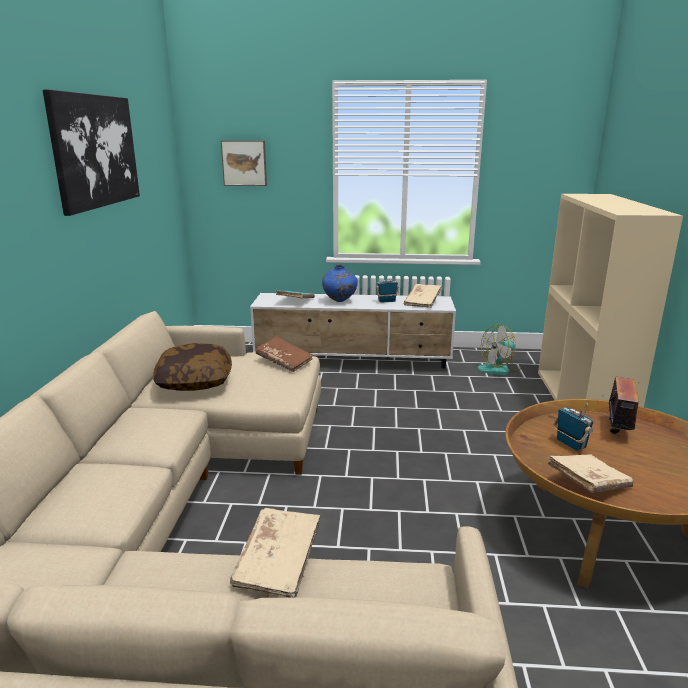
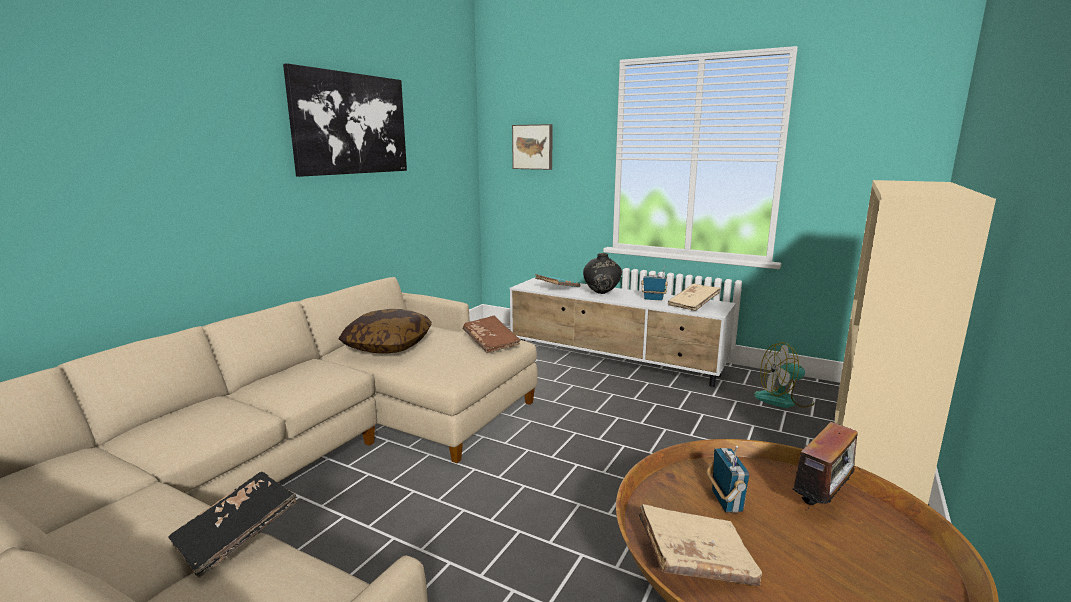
camera: 25 degrees right, 5 degrees down
(278, 563) = (237, 536): beige book -> black book
(340, 301) = (601, 293): blue vase -> black vase

